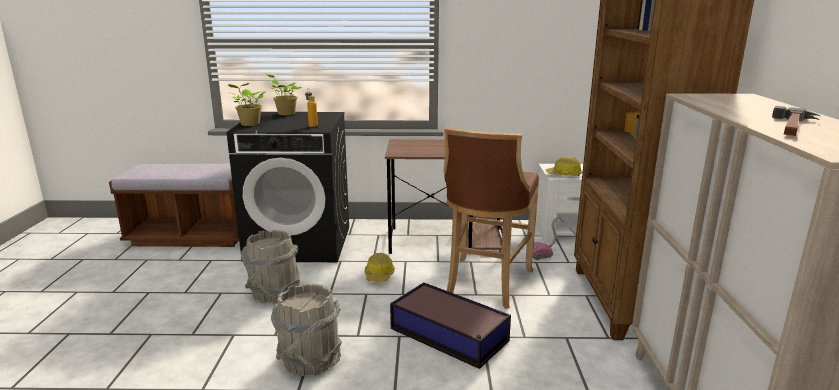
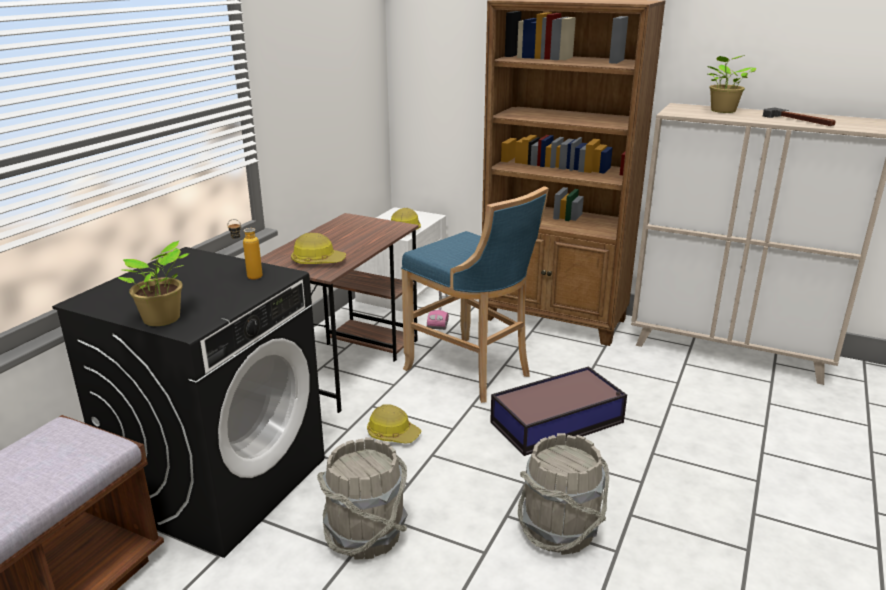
camera: 65 degrees left, 5 degrees up
(285, 113) = (122, 285): potted plant -> potted plant (722, 111)
(411, 149) = (318, 261): none -> hard hat
(485, 284) = (472, 372): brown stool -> blue stool

